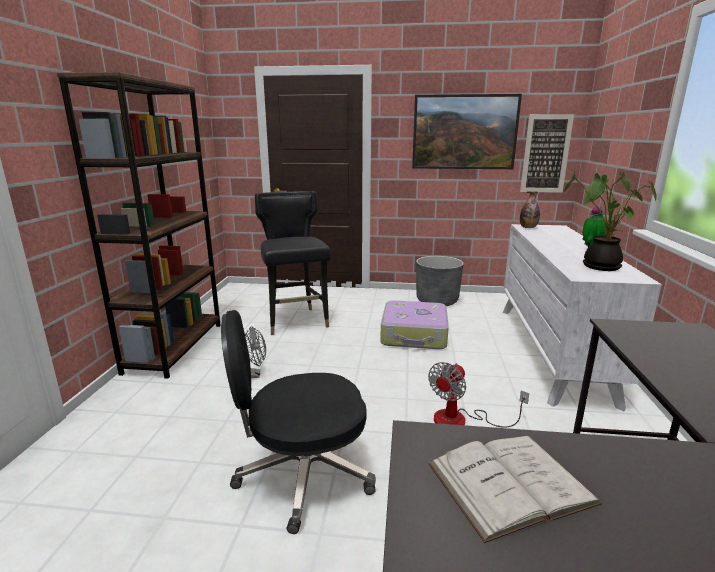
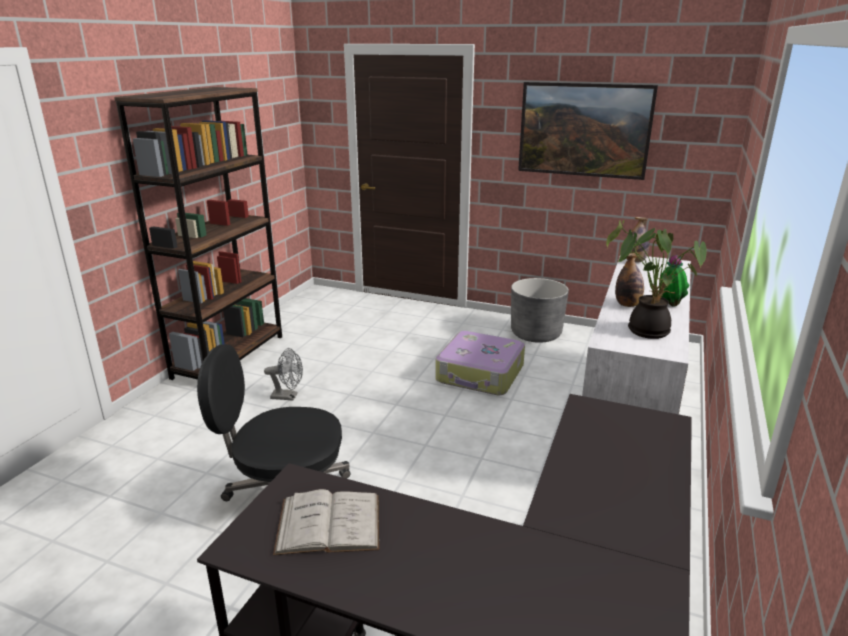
camera: 15 degrees right, 5 degrees up
(296, 321) = (361, 342): black chair -> none
(461, 420) = (467, 476): fan -> none
(546, 154) = (688, 163): picture -> none
(561, 252) = (627, 305): none -> bottle

